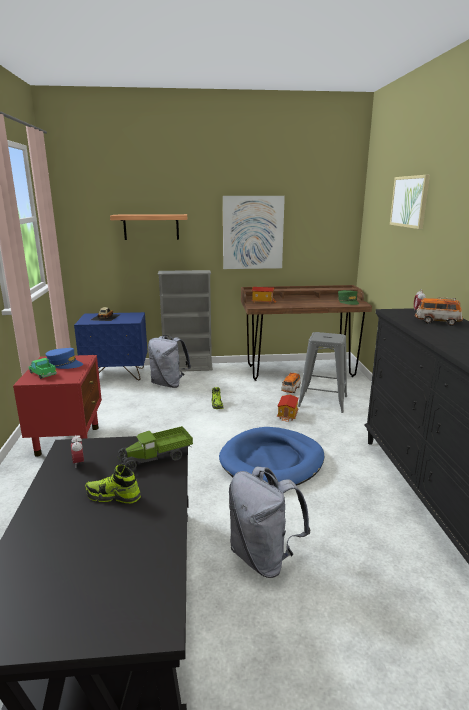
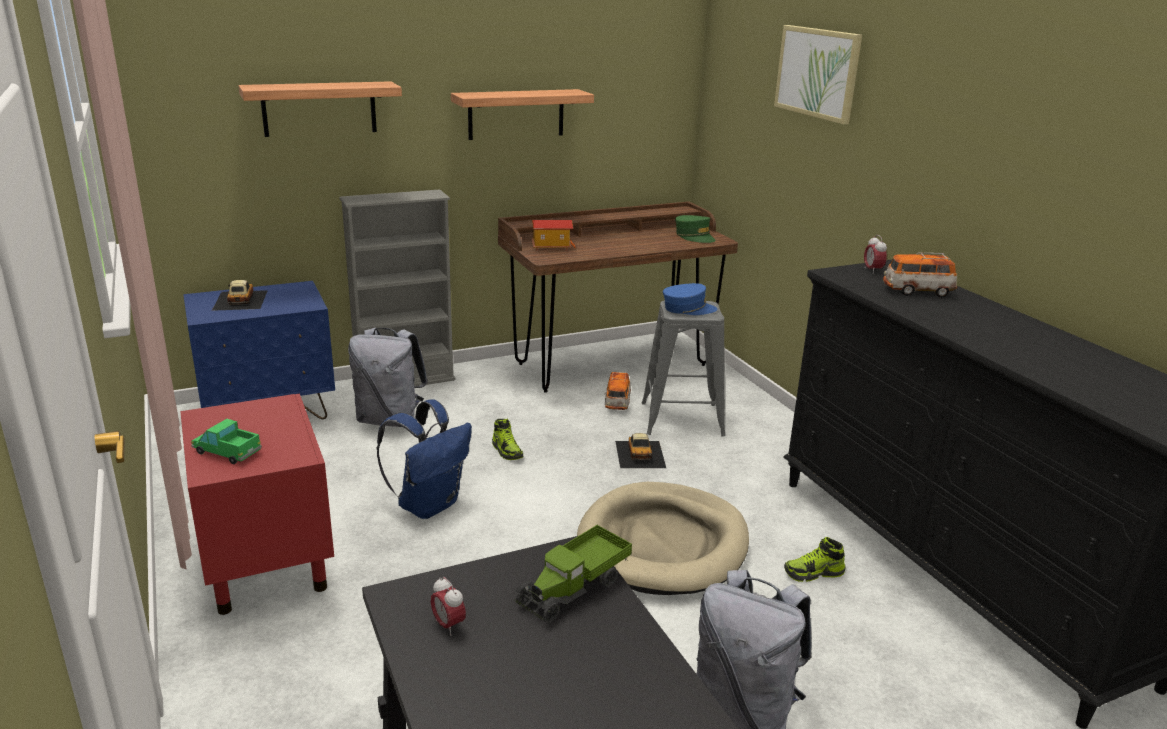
camera: 20 degrees left, 5 degrees up
(65, 364) = (254, 424): blue cap -> blue cap (688, 309)
(113, 496) = (561, 673): shoe -> shoe (813, 573)
(161, 423) = (429, 504): none -> blue backpack
(253, 233) = (516, 114): picture -> shelf
(272, 461) = (663, 544): blue dog bed -> beige dog bed
(288, 415) = (640, 454): toy house -> toy car

